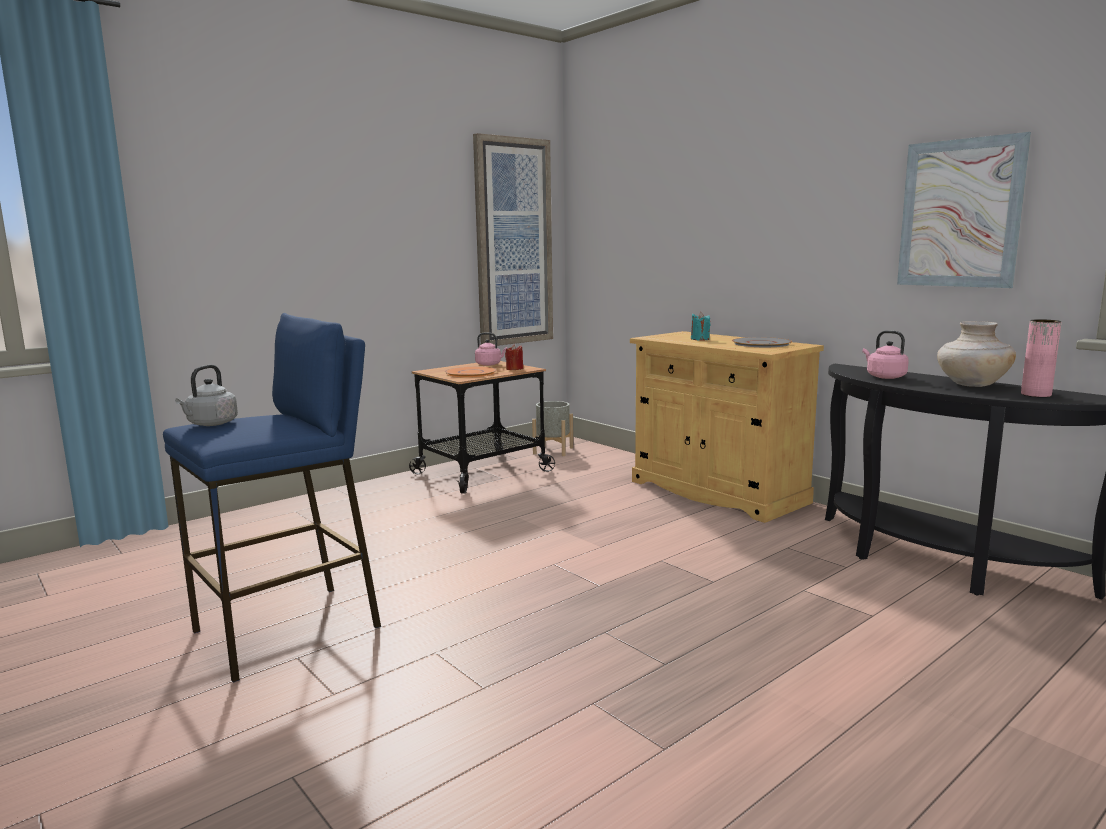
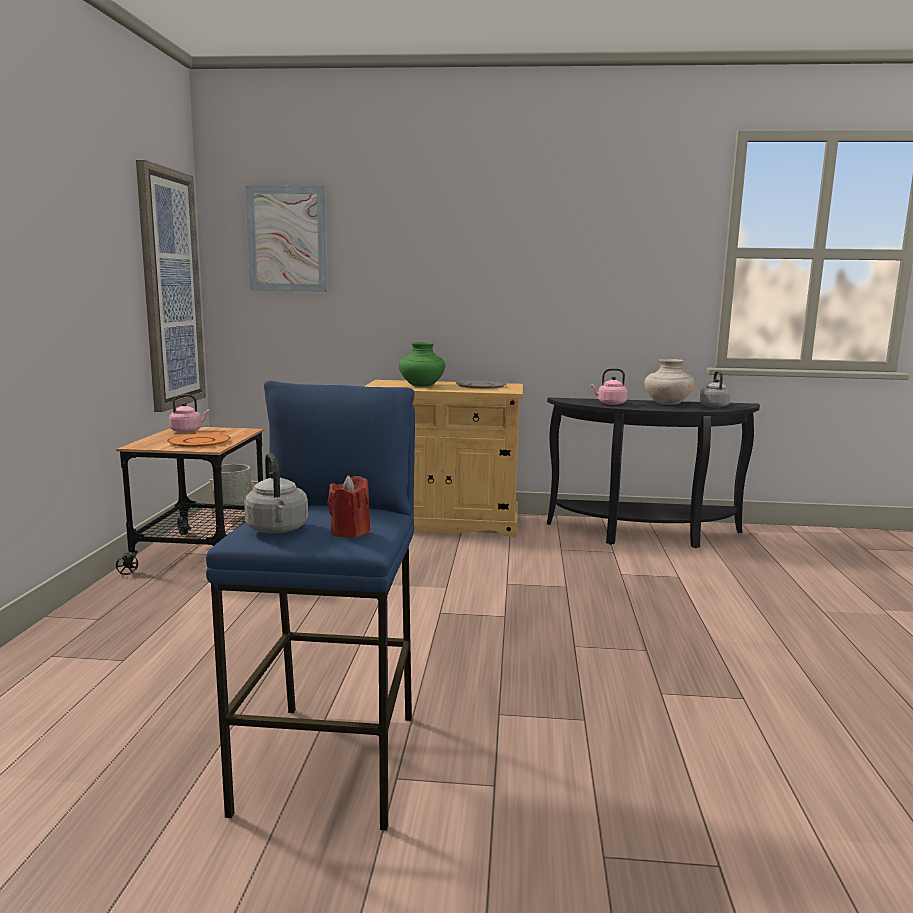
camera: 45 degrees left, 0 degrees up
(514, 369) = (233, 432): red candle -> red candle (350, 532)
(700, 339) = (421, 385): turquoise candle -> green vase
(960, 213) = (626, 281): picture -> picture (287, 239)
(1036, 395) = (713, 406): pink vase -> grey kettle

